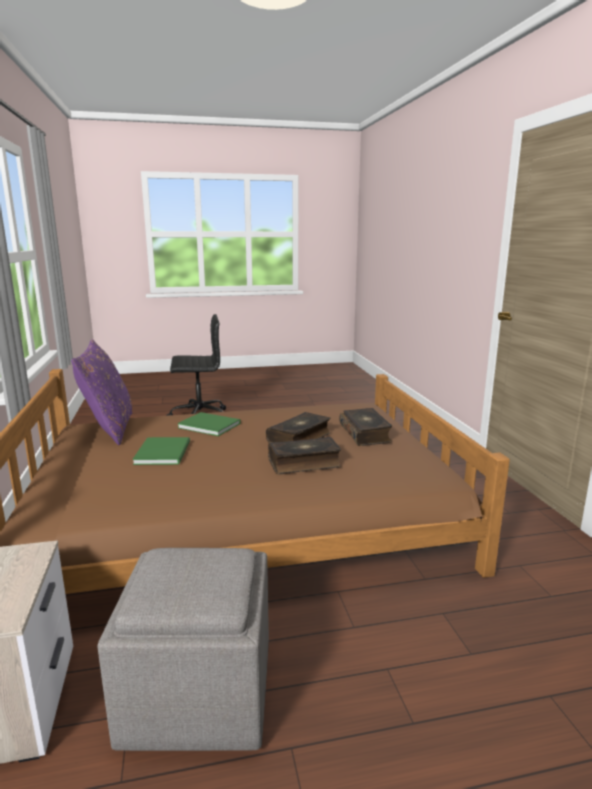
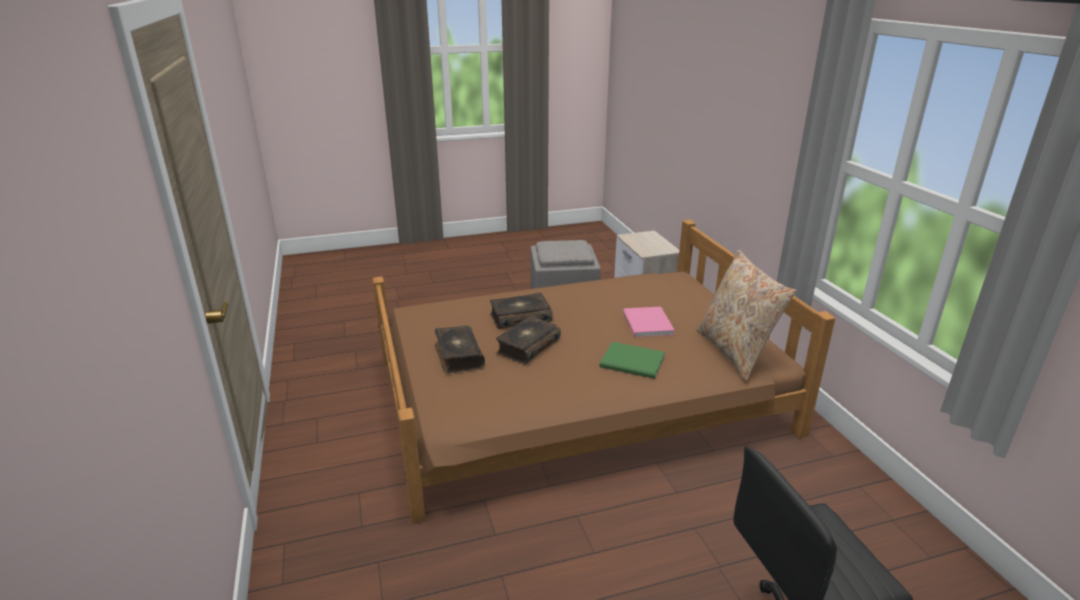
camera: 175 degrees right, 10 degrees up
(109, 429) = (735, 352): purple pillow -> beige pillow
(165, 452) = (646, 324): green book -> pink book

